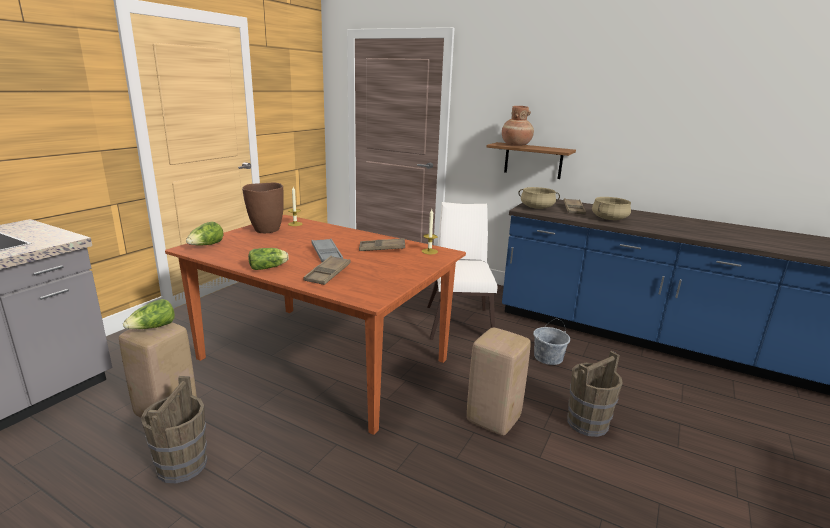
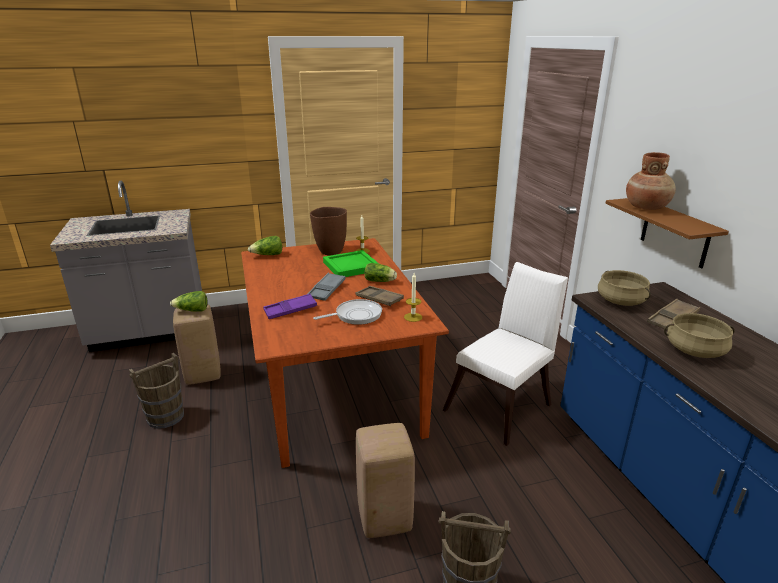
camera: 45 degrees right, 5 degrees up
(269, 267) = (267, 289): lettuce -> lettuce (380, 281)
(309, 235) = (351, 266): none -> green tray
(328, 274) = (290, 310): brown tray -> purple tray
(388, 262) = (355, 315): none -> frying pan
(548, 357) = (540, 495): grey bucket -> none

